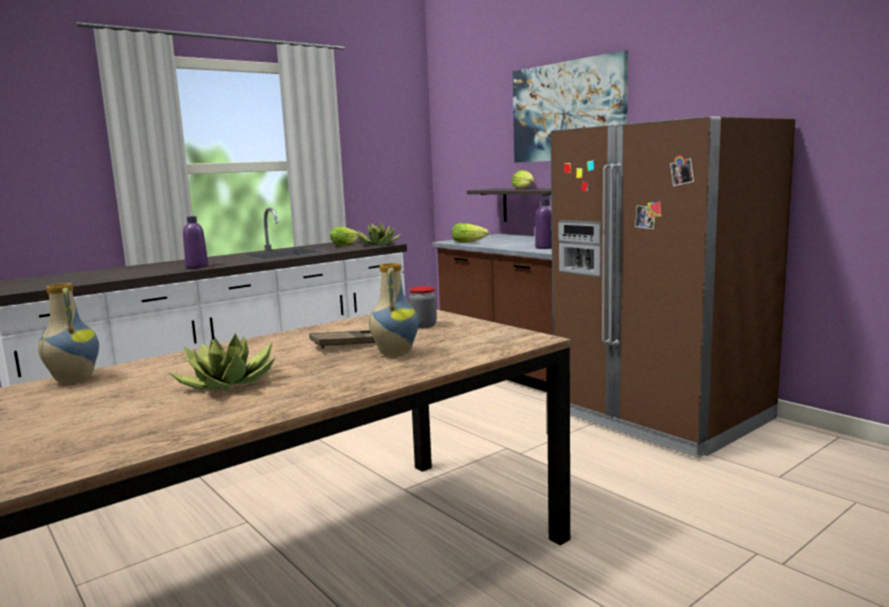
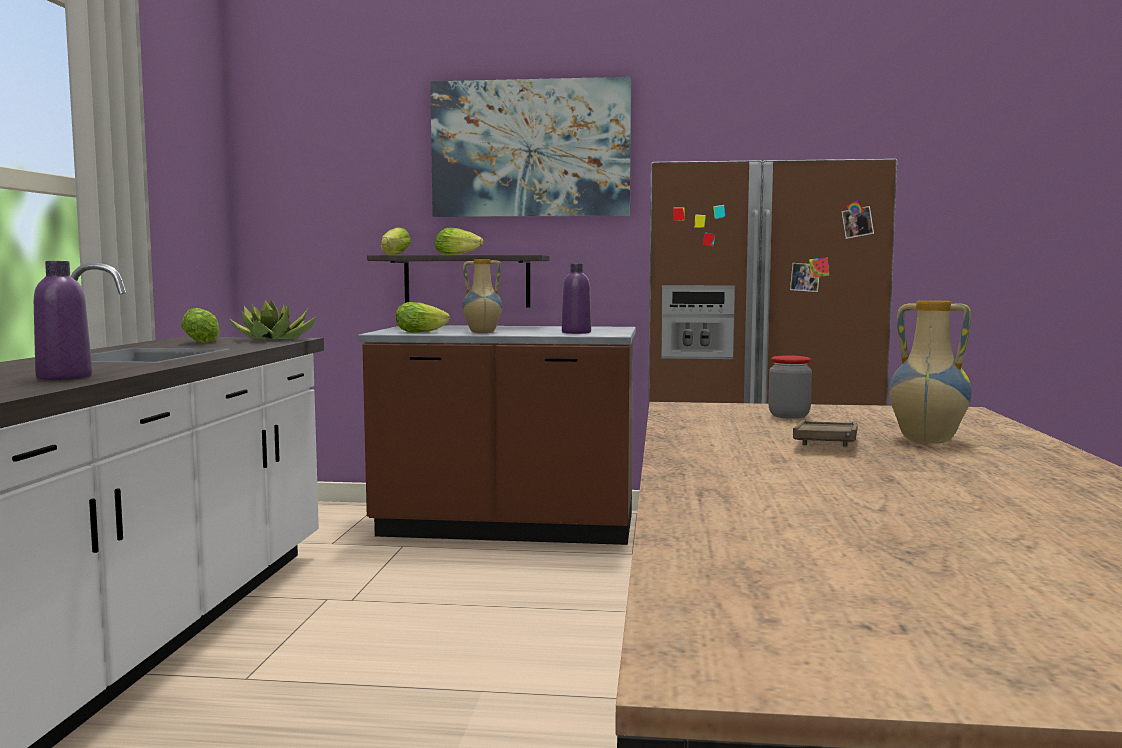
camera: 45 degrees left, 5 degrees down
(72, 380) = (711, 559): vase -> vase (482, 332)
(229, 383) = (949, 500): potted plant -> none
(487, 189) = (393, 254): none -> lettuce

